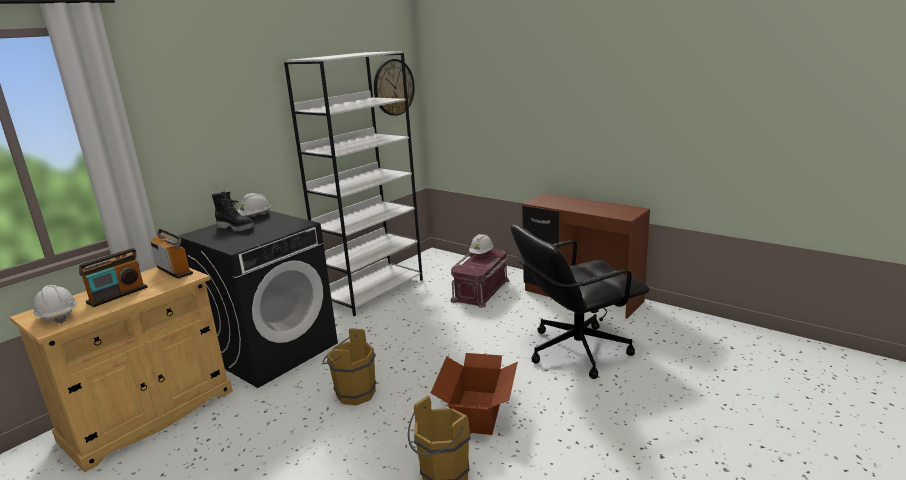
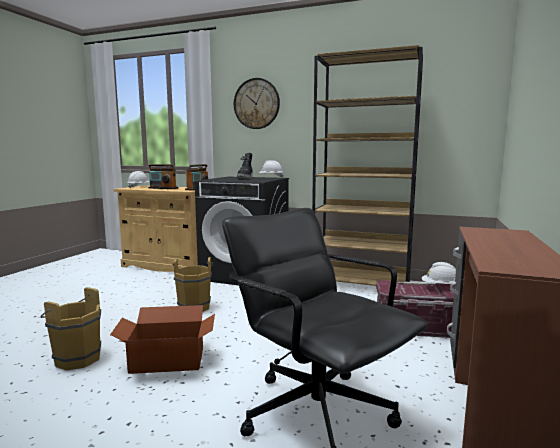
camera: 70 degrees right, 10 degrees down
(373, 291) = (361, 283): white bookcase -> brown bookcase
(393, 87) = (461, 96): wall clock -> wall clock (256, 103)

